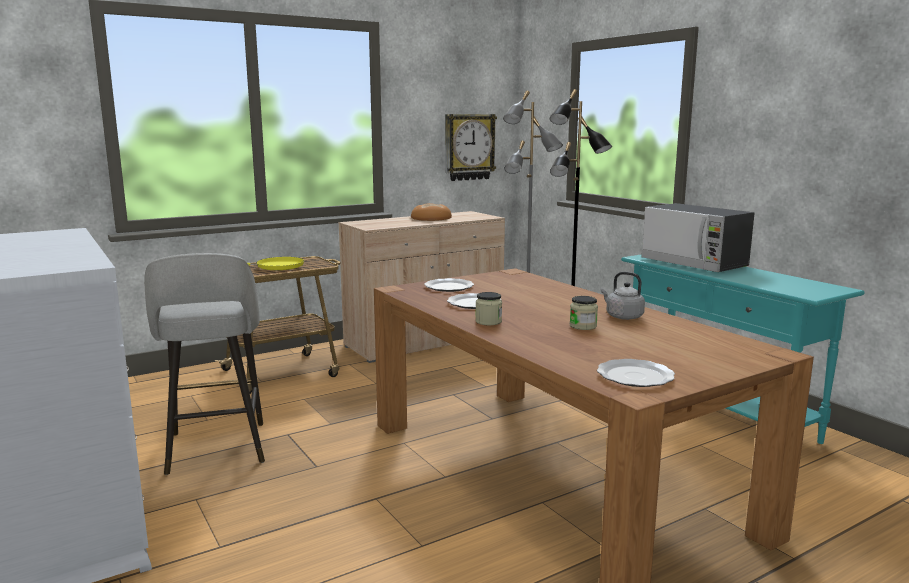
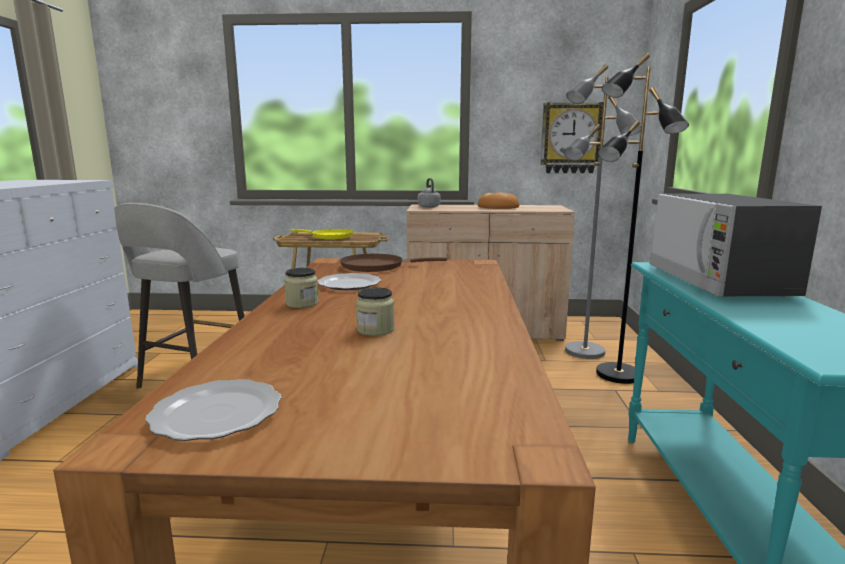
camera: 35 degrees right, 0 degrees up
(448, 287) = (377, 266): plate -> brown frying pan
(622, 316) = (457, 329): grey kettle -> grey kettle (428, 207)

